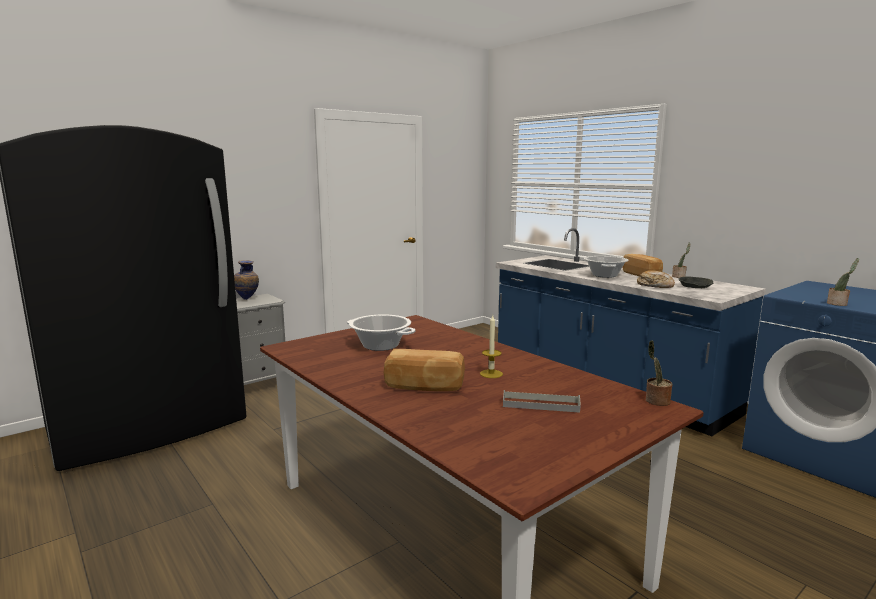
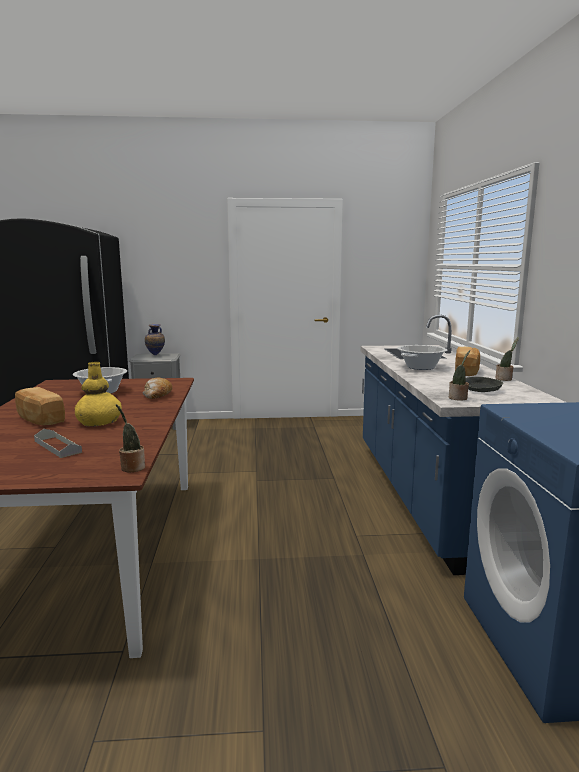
camera: 35 degrees right, 0 degrees up
(491, 374) = (99, 422): candle -> yellow vase
(655, 286) = (435, 382): bread -> bread (157, 395)
(838, 304) = (538, 427): potted plant -> potted plant (458, 398)

